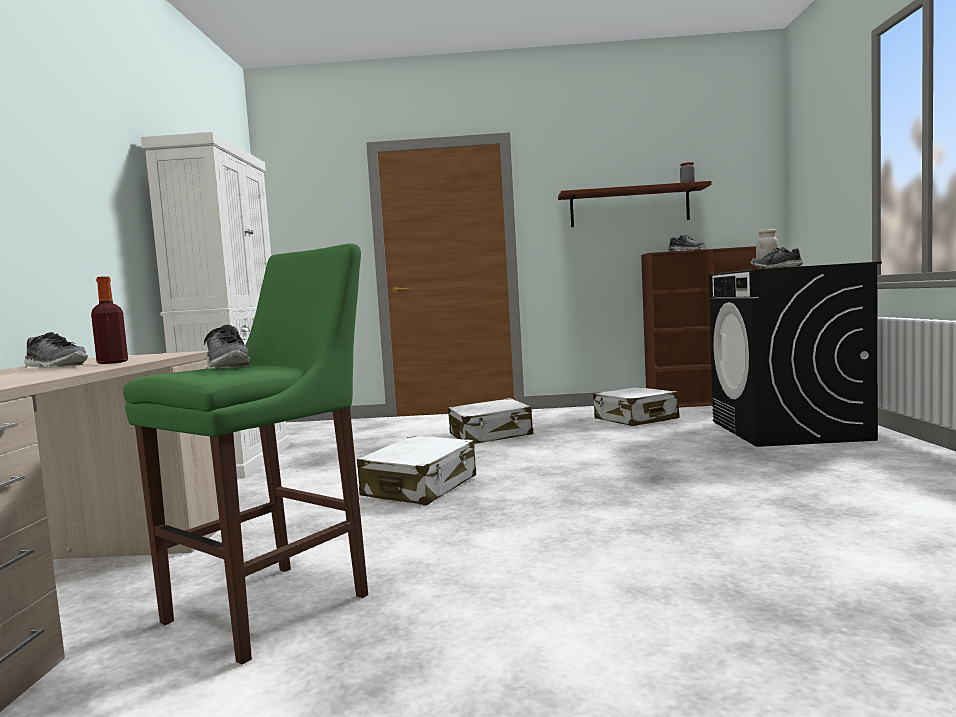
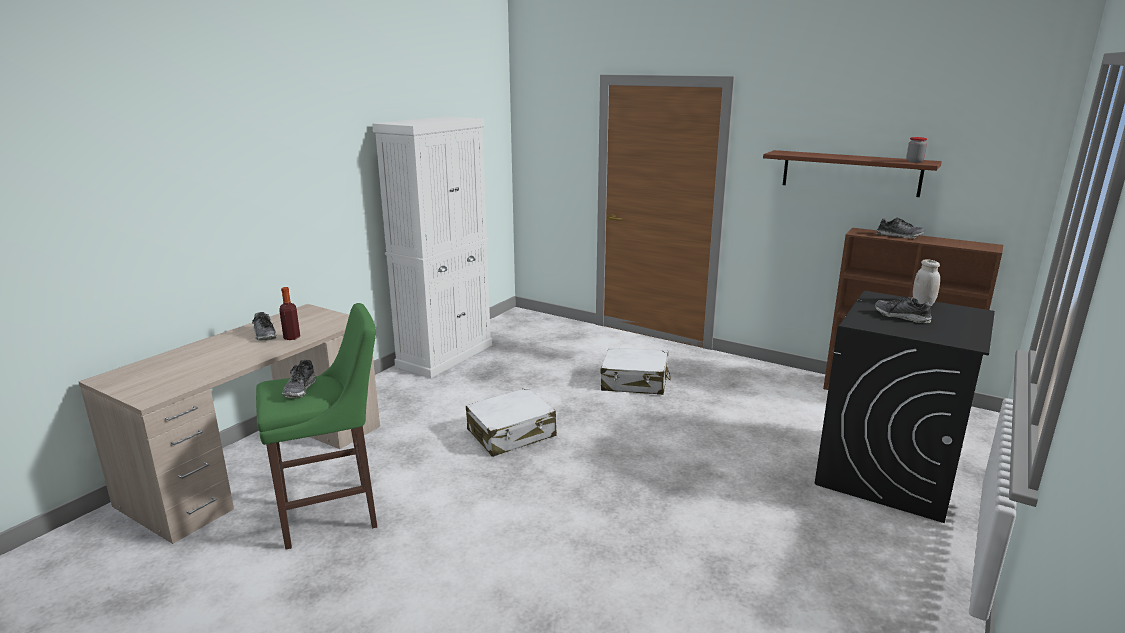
camera: 30 degrees right, 15 degrees up
(635, 419) = (779, 401): white suitcase -> none

